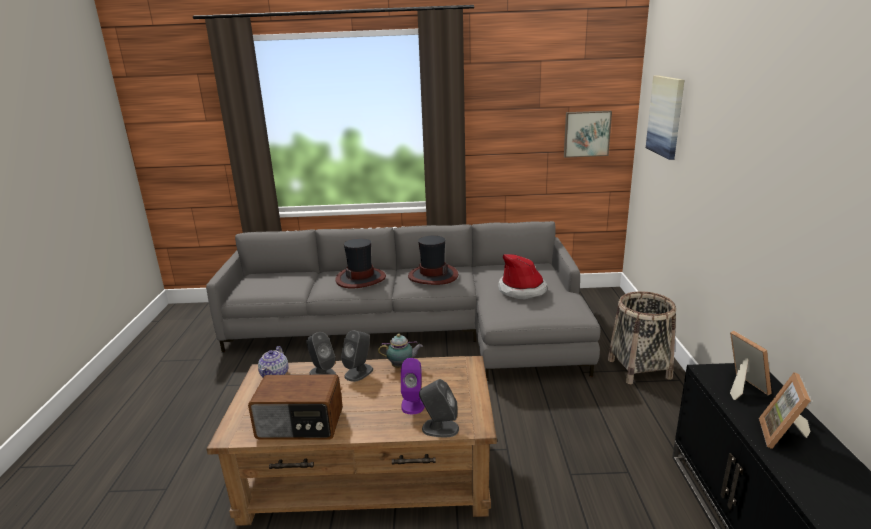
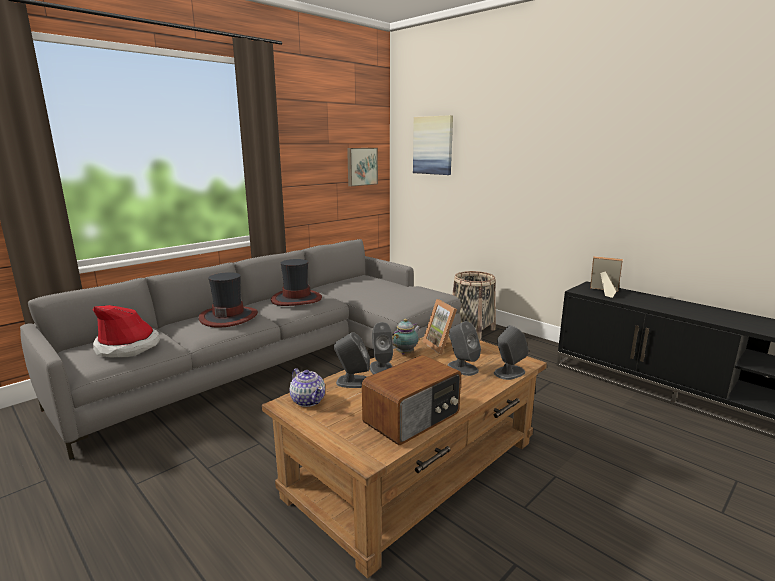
camera: 45 degrees left, 5 degrees down
(413, 403) = (462, 368): purple speaker -> grey speaker
(522, 289) = (383, 290): hat -> hat (128, 347)
(784, 436) = (656, 303): picture frame -> picture frame (442, 346)

